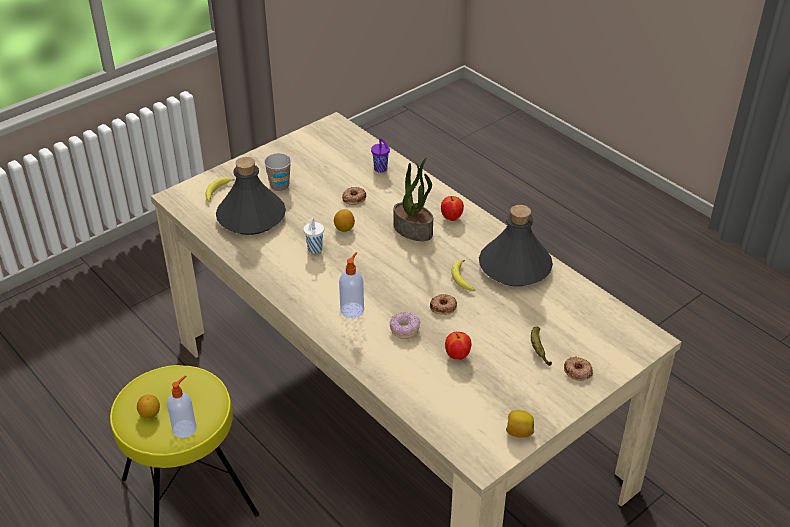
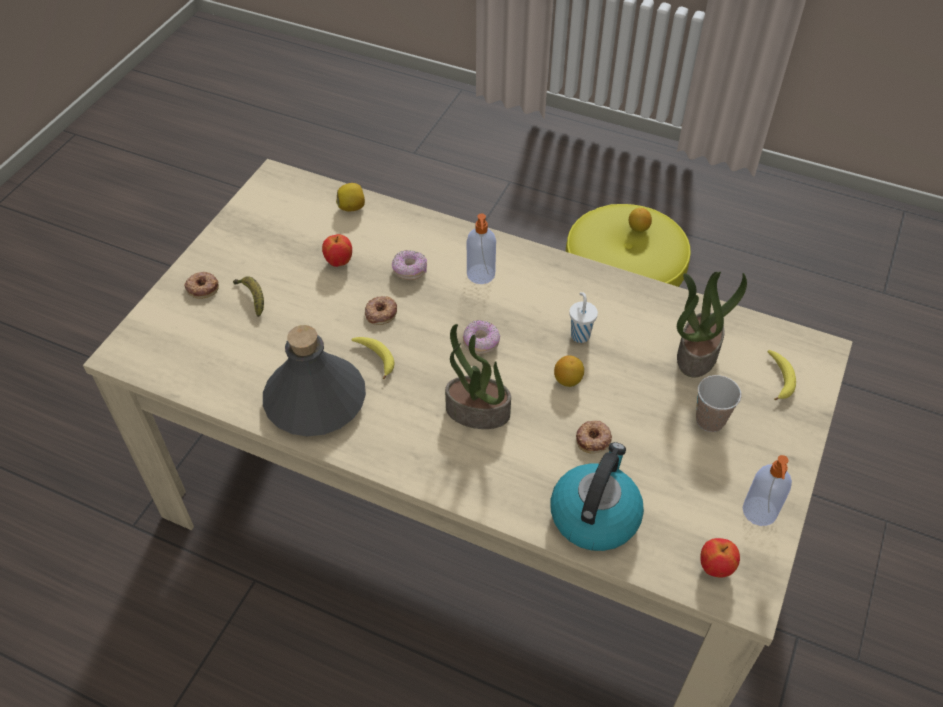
camera: 155 degrees right, 10 degrees up
(185, 428) = (595, 228): soap dispenser -> soap dispenser (759, 512)
(251, 218) = (696, 353): grey bottle -> potted plant
(381, 169) = (594, 515): purple cup -> kettle
(384, 265) = (481, 343): none -> donut
(451, 218) = (436, 454): apple -> apple (715, 568)
(518, 432) = (249, 210): lemon -> lemon (352, 207)

